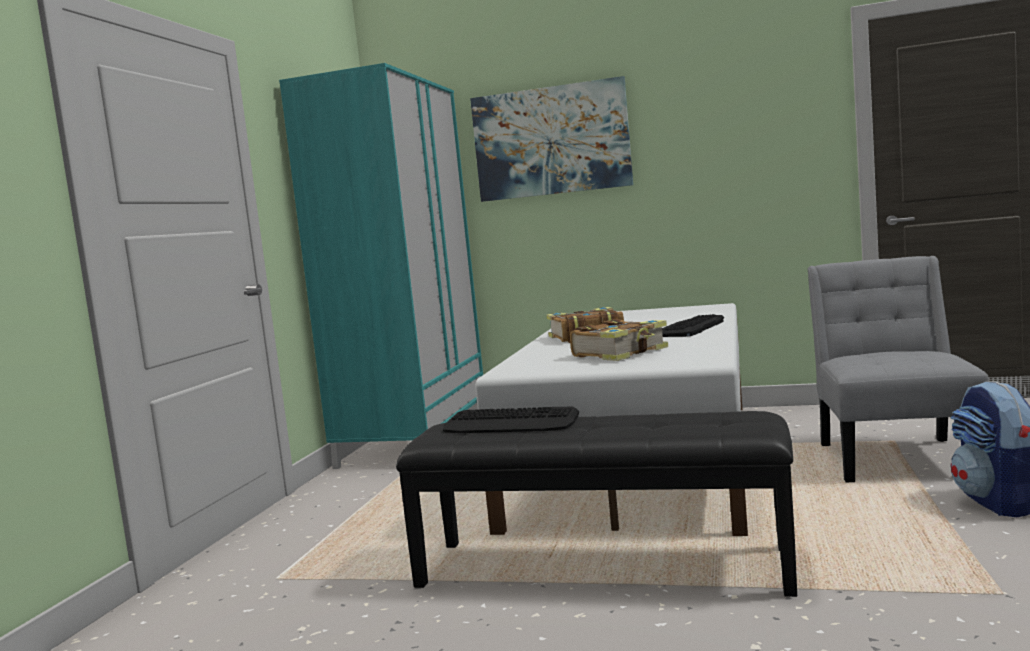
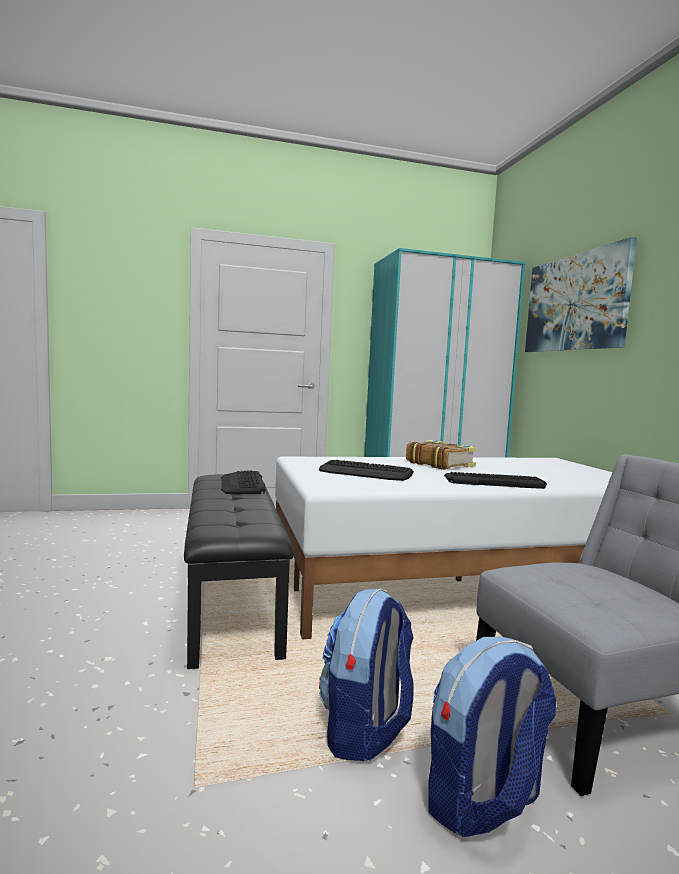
camera: 60 degrees right, 0 degrees up
(621, 353) = (365, 472): book -> keyboard
(916, 526) = (365, 730): none -> backpack

